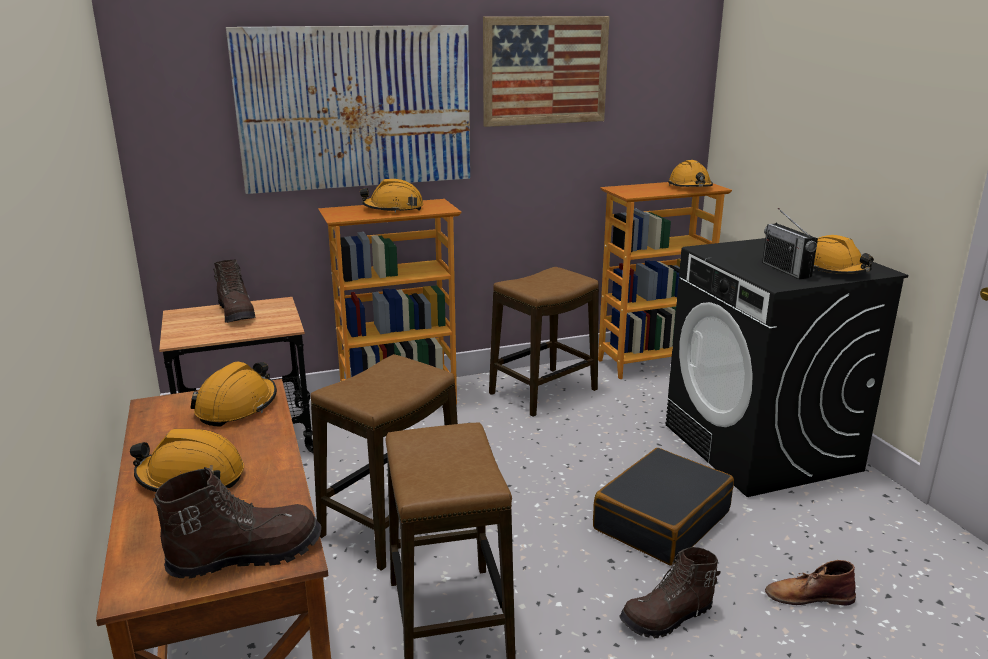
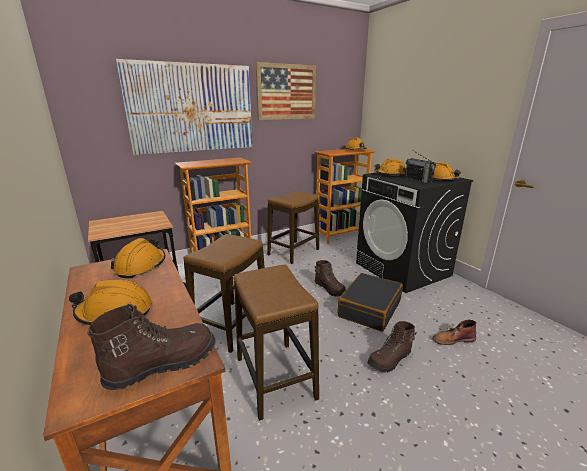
camera: 10 degrees left, 0 degrees up
(236, 314) = (132, 220): brown boot -> brown boot (330, 289)
(393, 209) = (215, 161): orange hard hat -> orange hard hat (390, 174)

